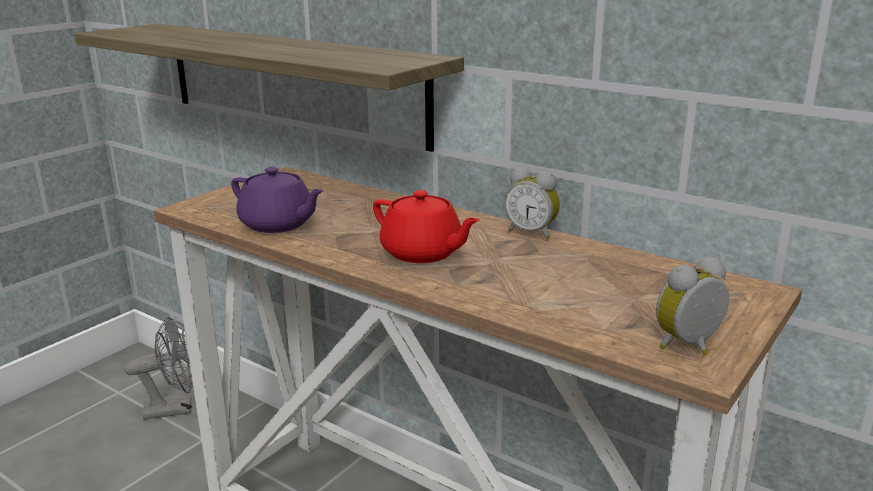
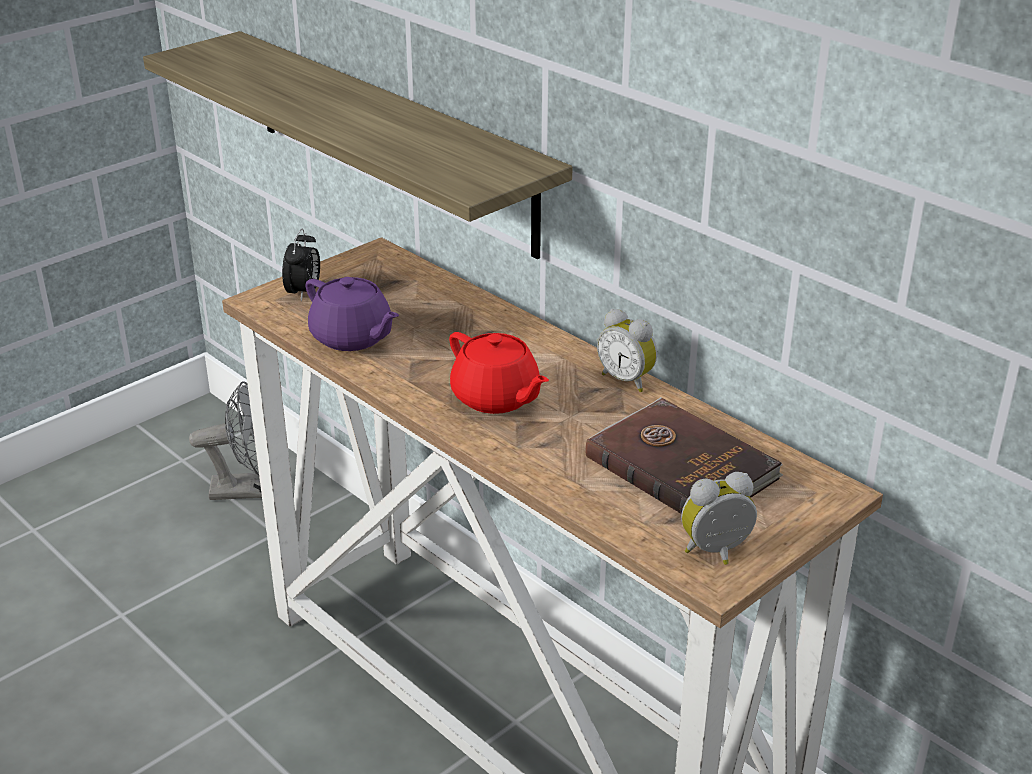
camera: 10 degrees right, 10 degrees up
(227, 201) = (304, 293): none -> alarm clock
(614, 285) = (682, 465): none -> brown book

